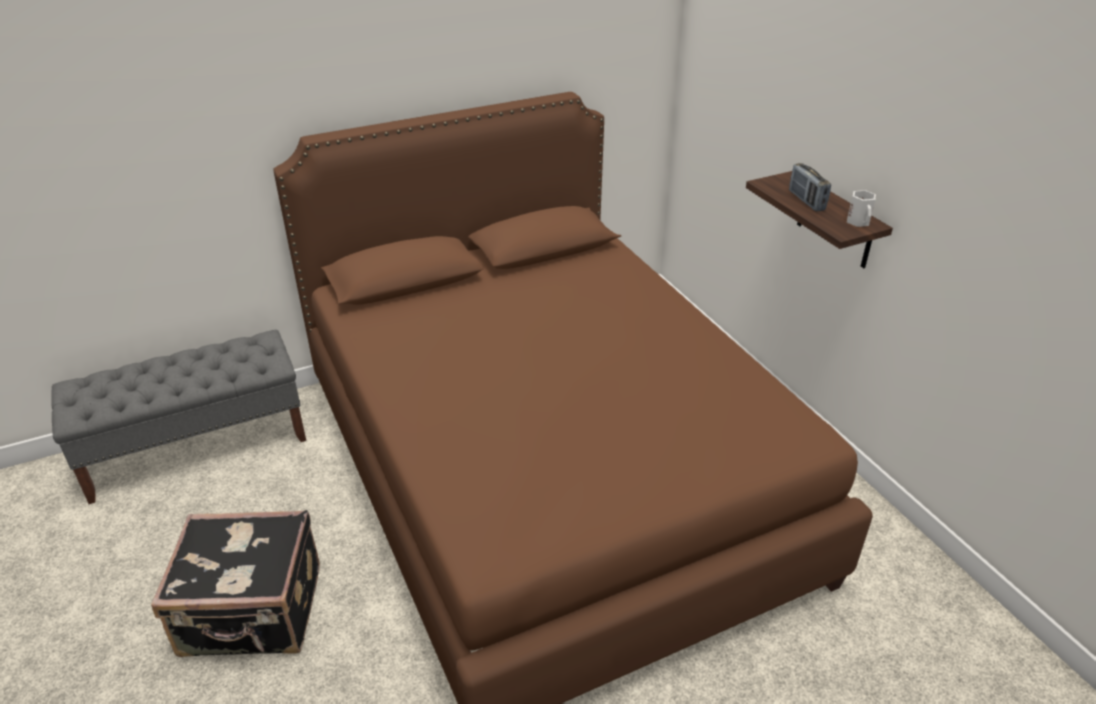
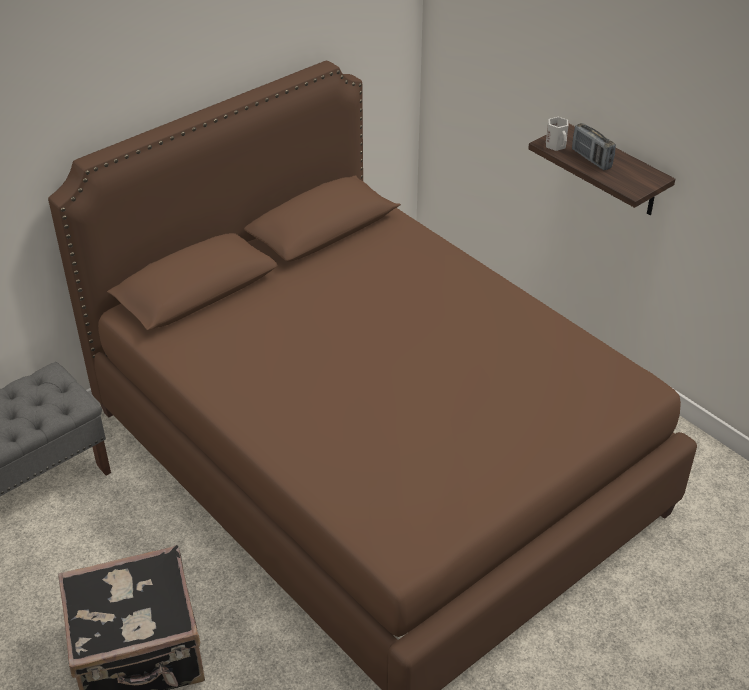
camera: 15 degrees left, 5 degrees up
(859, 221) = (645, 176): white mug -> white mug (556, 145)

